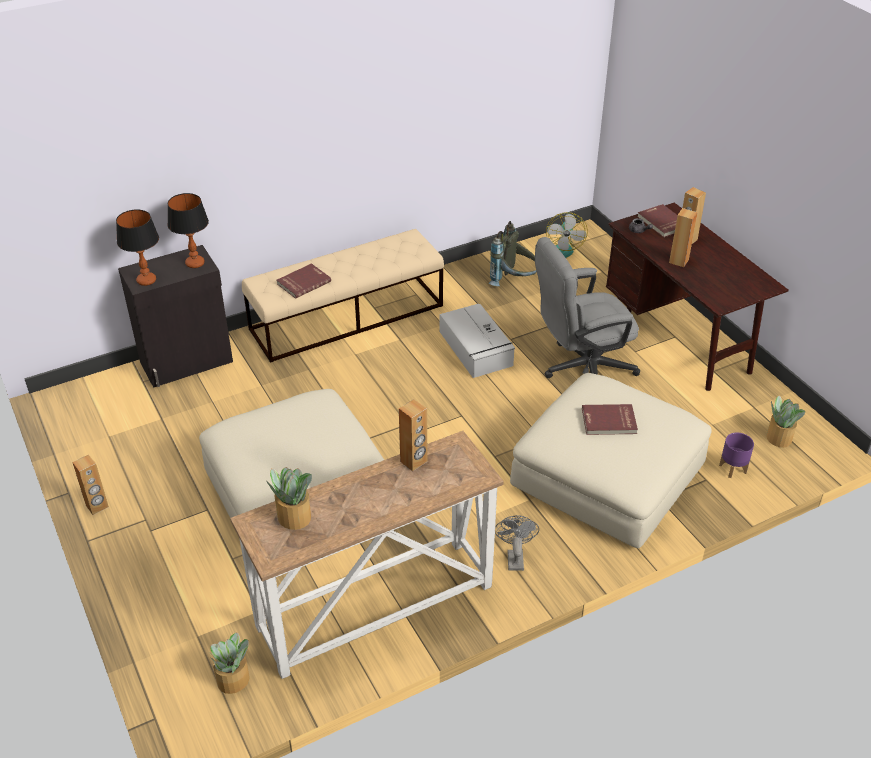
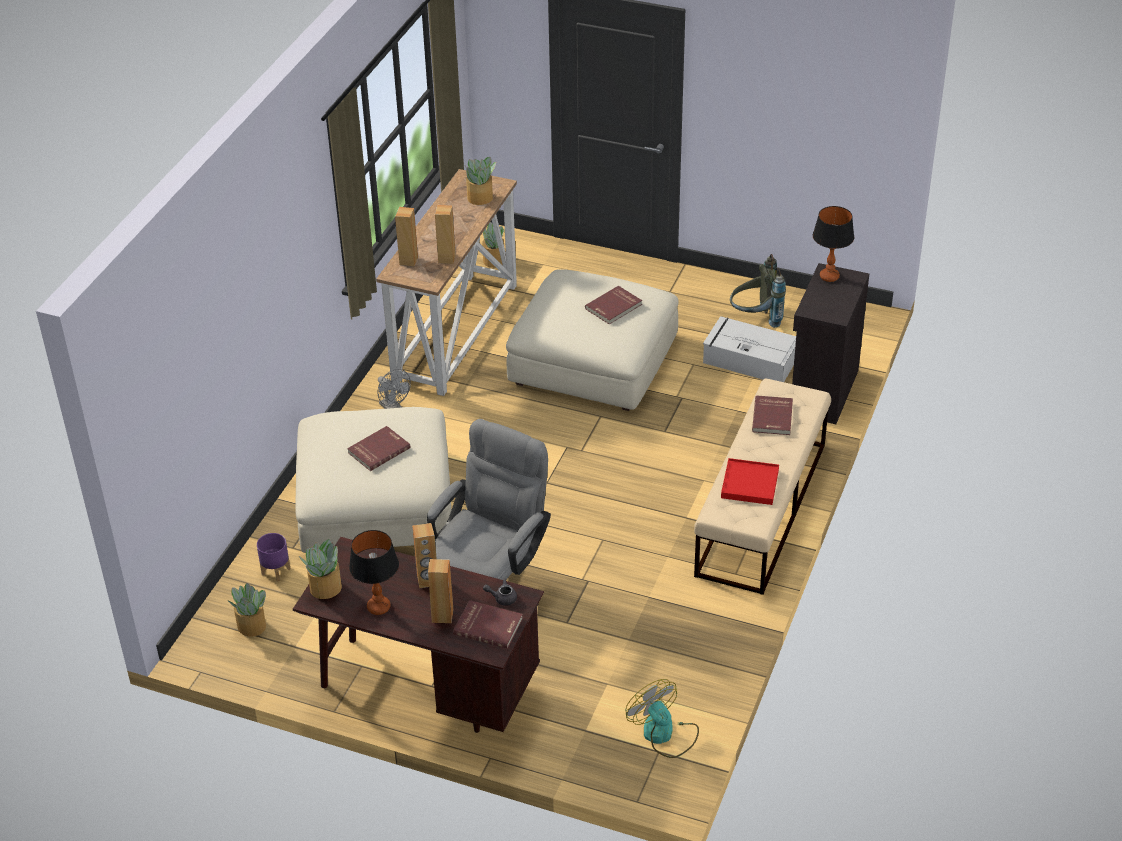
camera: 140 degrees right, 0 degrees up
(97, 506) = (712, 280): brown speaker -> brown speaker (408, 260)
(195, 263) = (821, 308): table lamp -> table lamp (378, 607)
(275, 432) = (614, 307): none -> red book
(381, 255) = (750, 484): none -> red tray
(476, 349) = (606, 550): grey storage box -> grey storage box (749, 359)
(514, 282) = (660, 652): grey backpack -> grey backpack (755, 319)
(755, 290) = (325, 588): none -> potted plant

